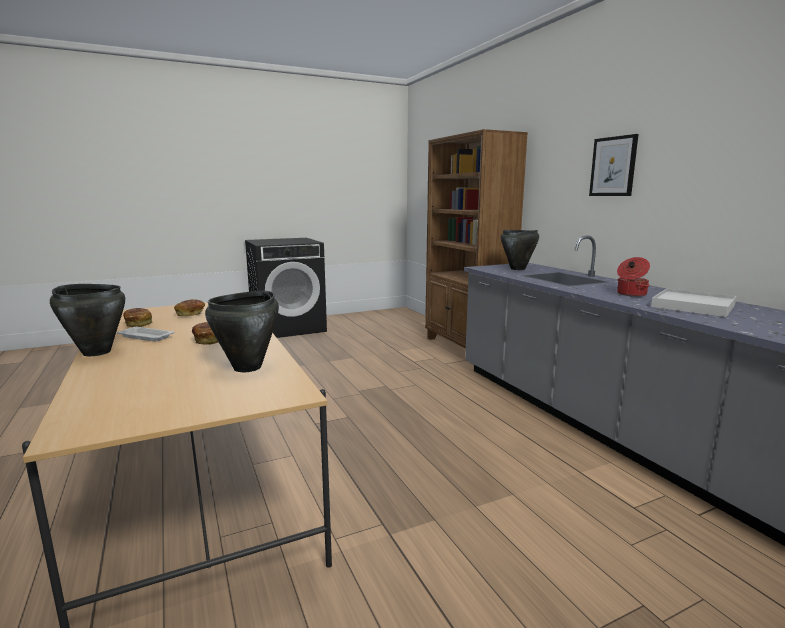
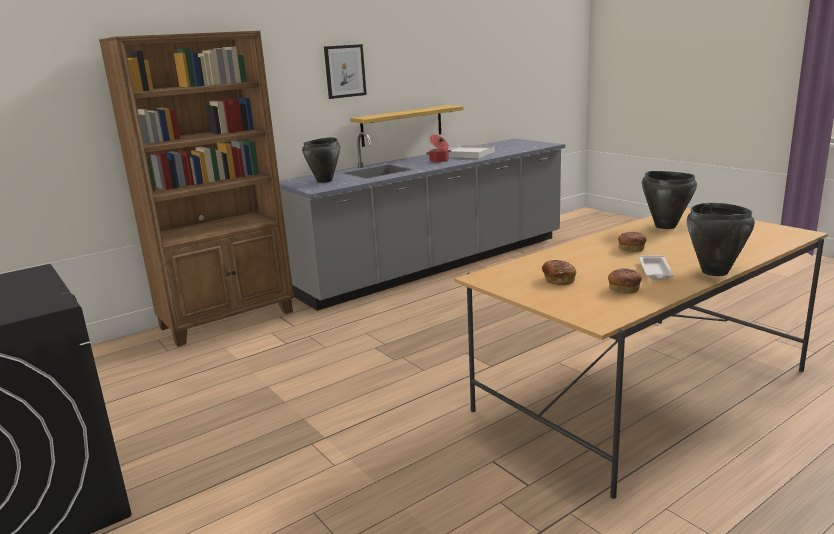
camera: 100 degrees left, 5 degrees up
(673, 244) = (402, 125): none -> shelf

